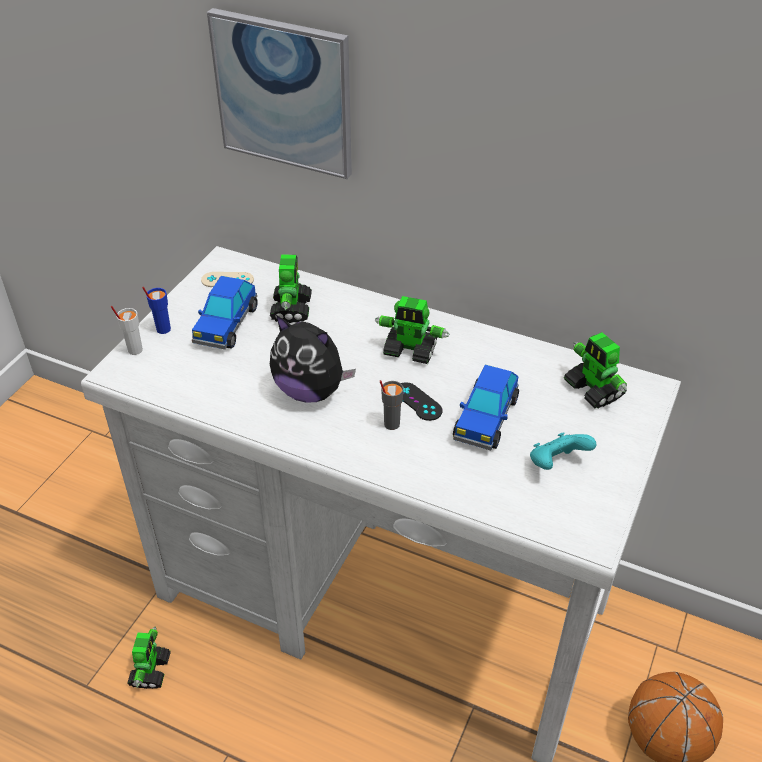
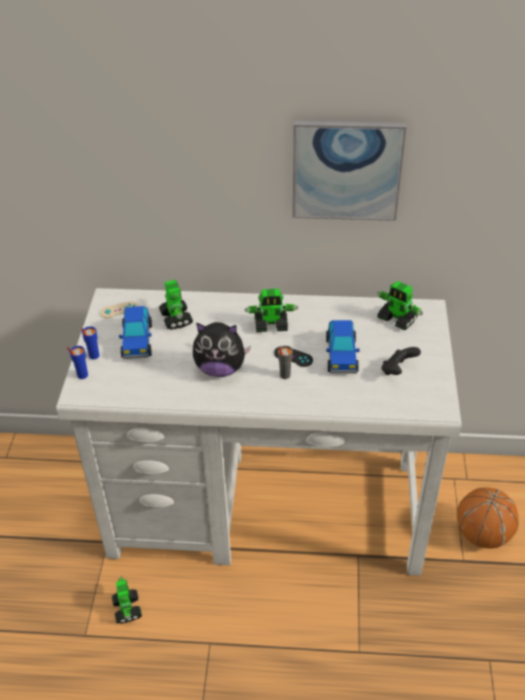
camera: 20 degrees left, 0 degrees up
(134, 350) = (82, 375): white cup -> blue cup
(284, 93) = (144, 170): picture -> picture (346, 170)
(556, 464) = (397, 370): turquoise game controller -> black game controller

